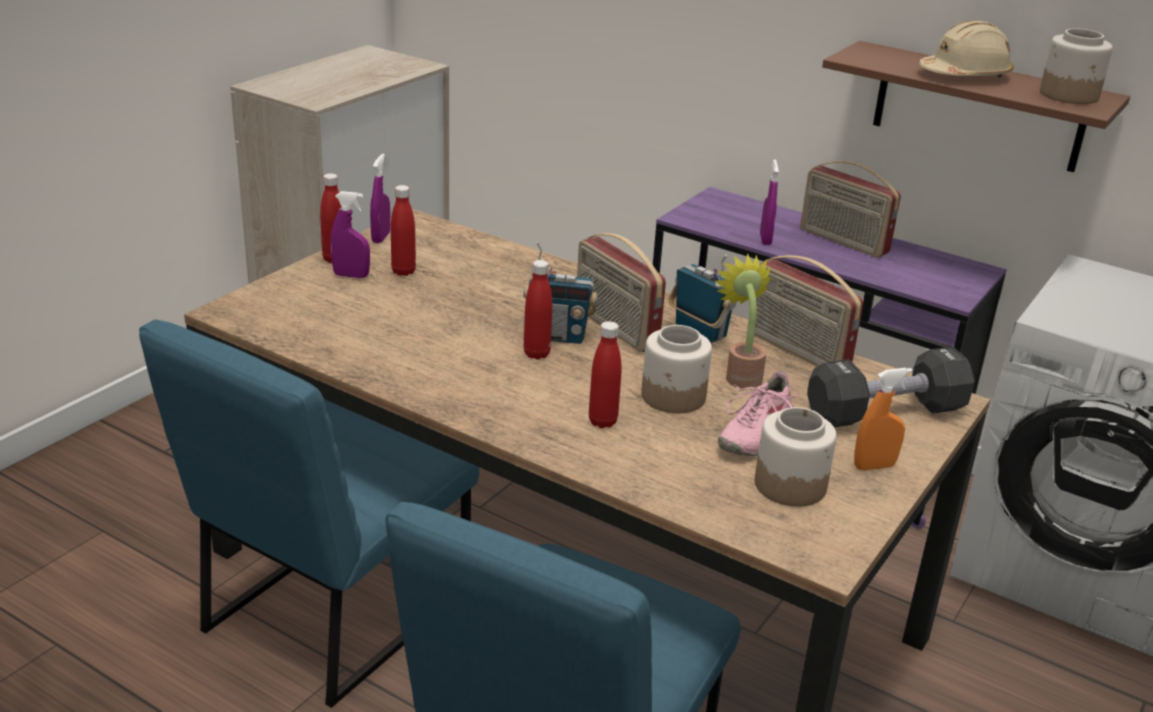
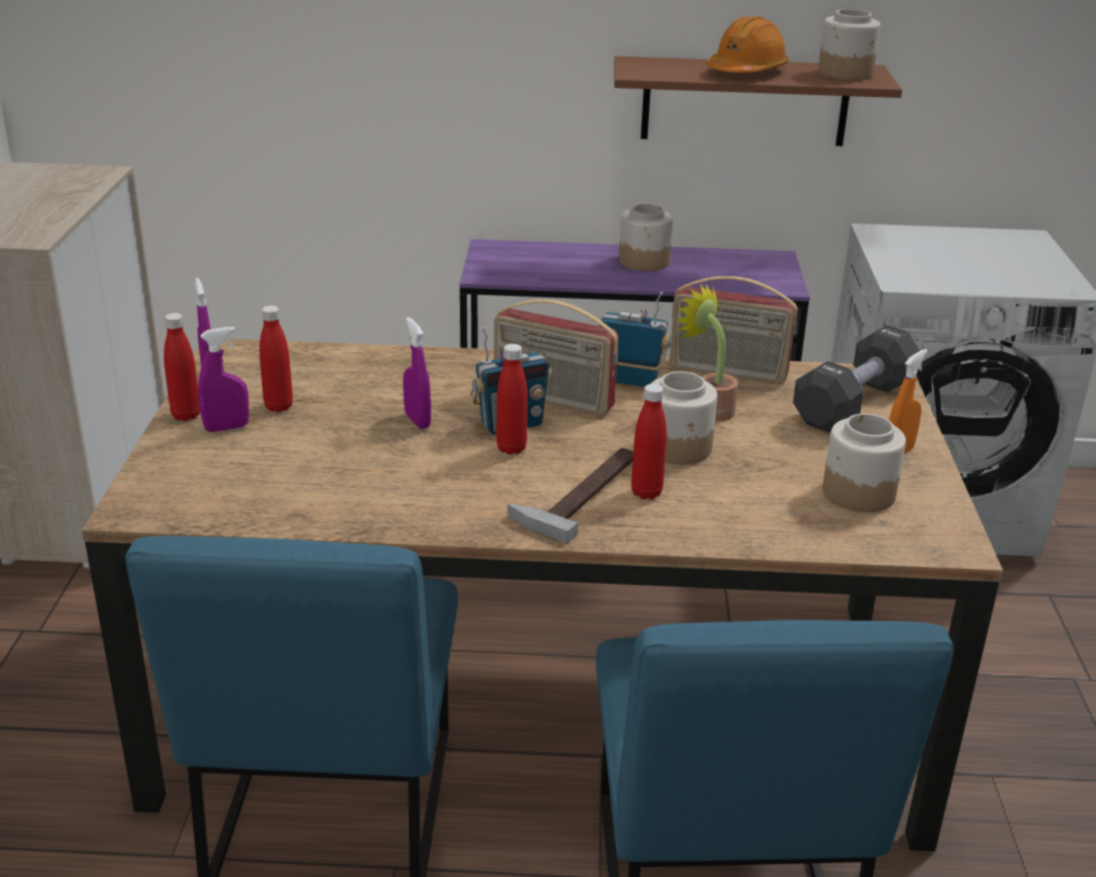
camera: 30 degrees left, 0 degrees up
(550, 403) = (580, 492): none -> hammer
(754, 434) = (780, 458): pink shoe -> none
(765, 239) = (579, 277): purple spray bottle -> purple spray bottle (417, 421)
(842, 242) = (644, 261): radio -> jar
(965, 75) = (746, 71): beige hard hat -> orange hard hat

